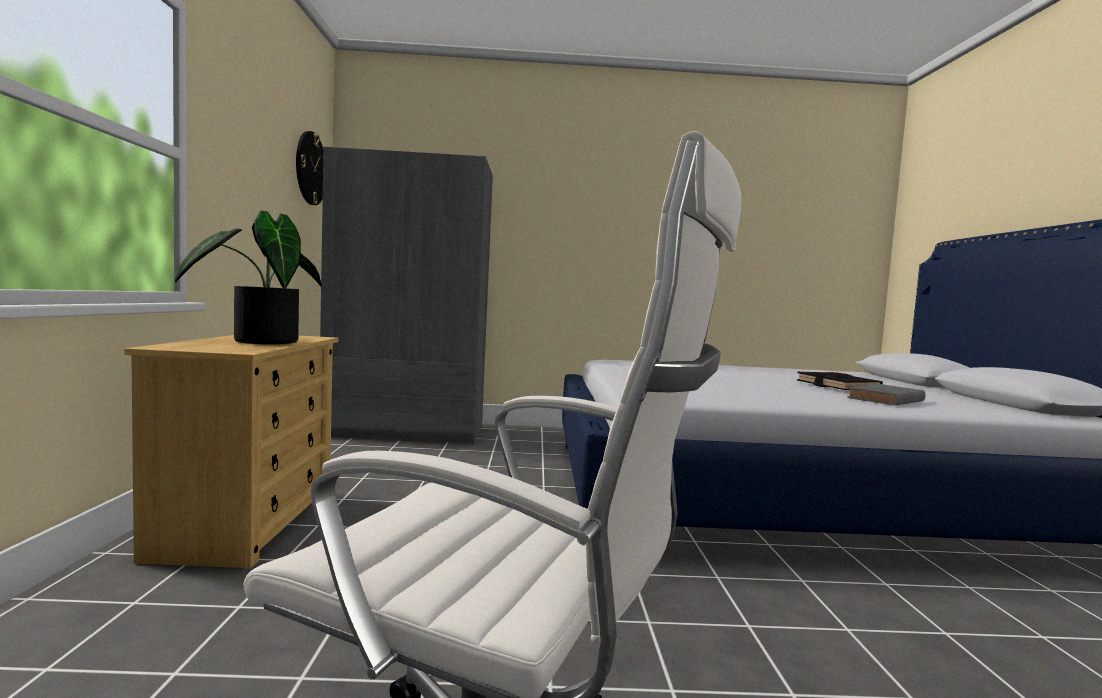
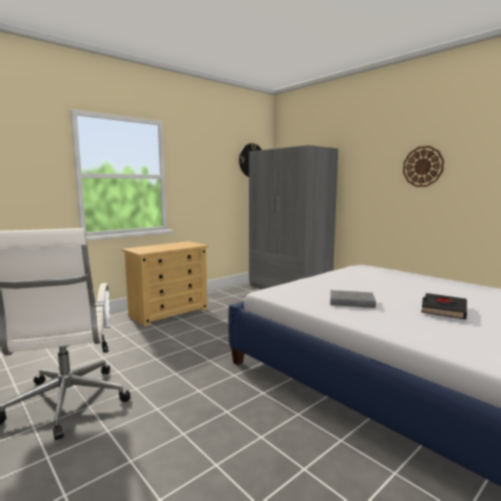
camera: 50 degrees right, 5 degrees up
(258, 341) = (168, 247): potted plant -> none
(630, 219) = (423, 166): none -> wall clock
(885, 400) = (425, 325): grey book -> grey book (350, 302)

